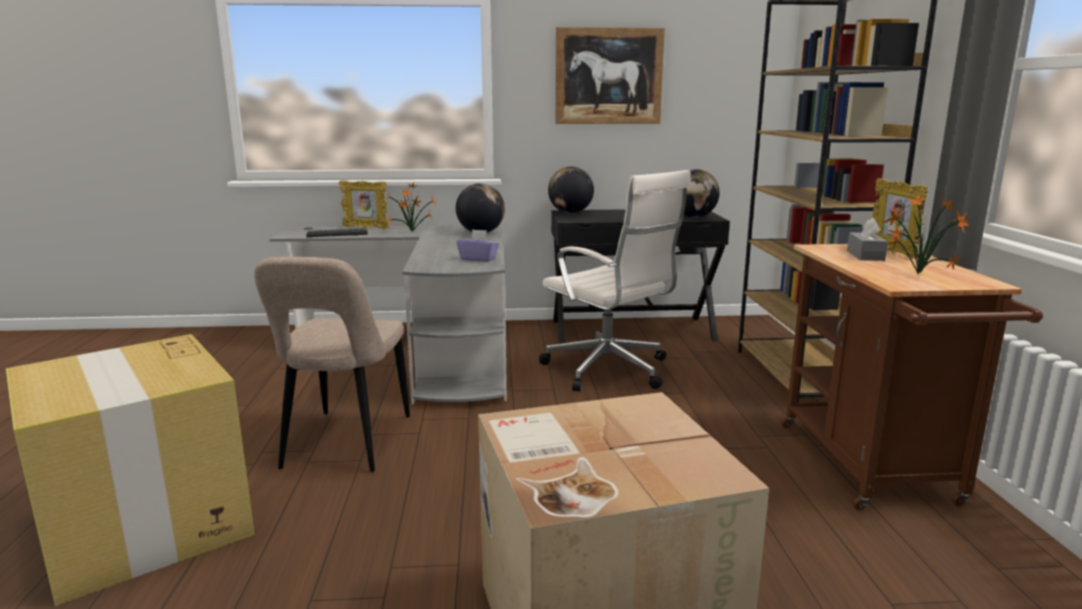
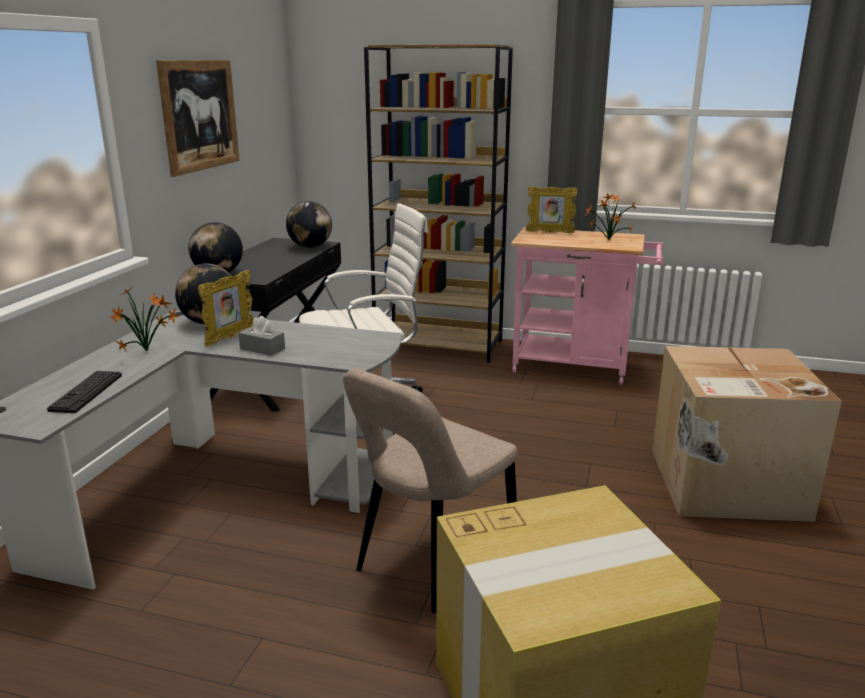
camera: 70 degrees left, 5 degrees up
(345, 445) = (431, 562): beige chair -> beige chair turned 105 degrees clockwise
(366, 228) = (69, 373): picture frame -> picture frame (230, 337)
(478, 259) = (344, 337): purple tissue box -> none
(865, 255) = (556, 238): grey tissue box -> grey tissue box (262, 349)
(872, 469) = (578, 367): brown cart -> pink cart

